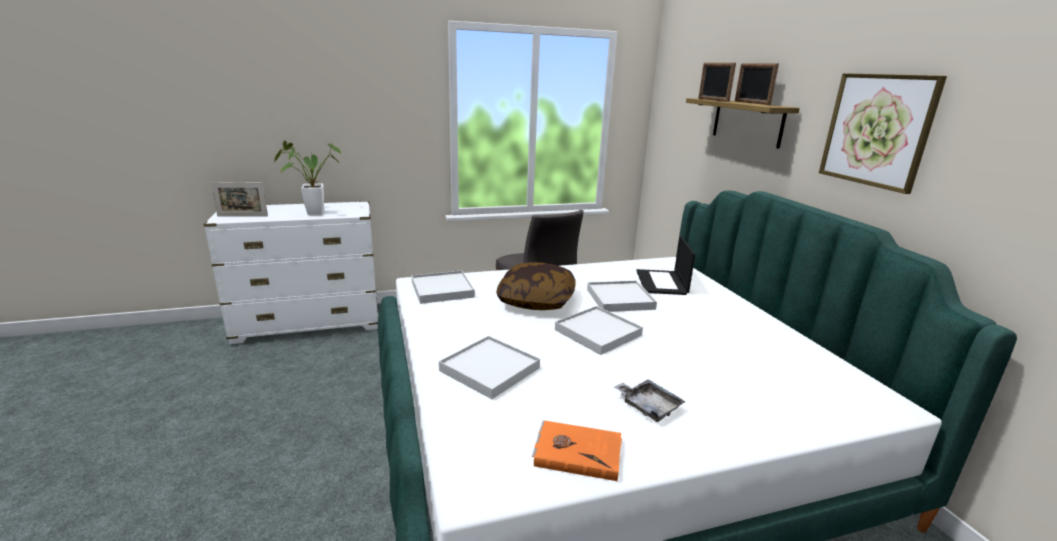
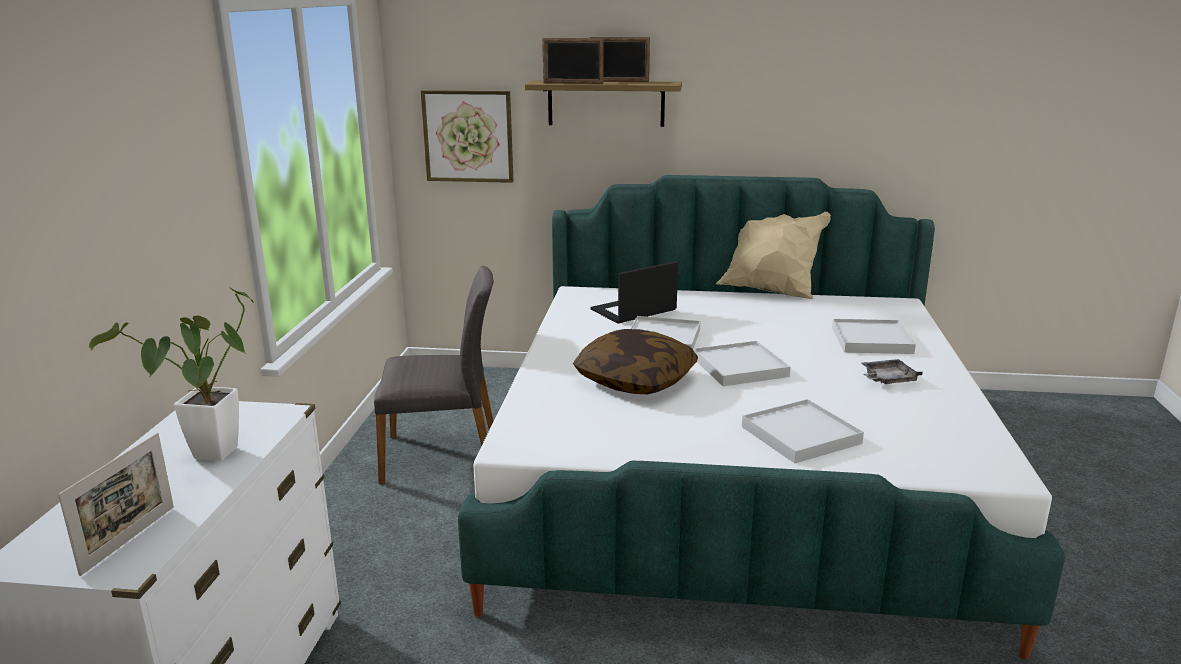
camera: 65 degrees left, 0 degrees up
(442, 289) = (556, 431): white tray -> white tray (871, 340)
(577, 452) = (952, 422): orange book -> none
(662, 283) = (633, 310): laptop -> laptop turned 120 degrees clockwise
(795, 328) = (771, 292): none -> beige pillow
(877, 130) = (777, 95): picture -> picture (468, 136)

